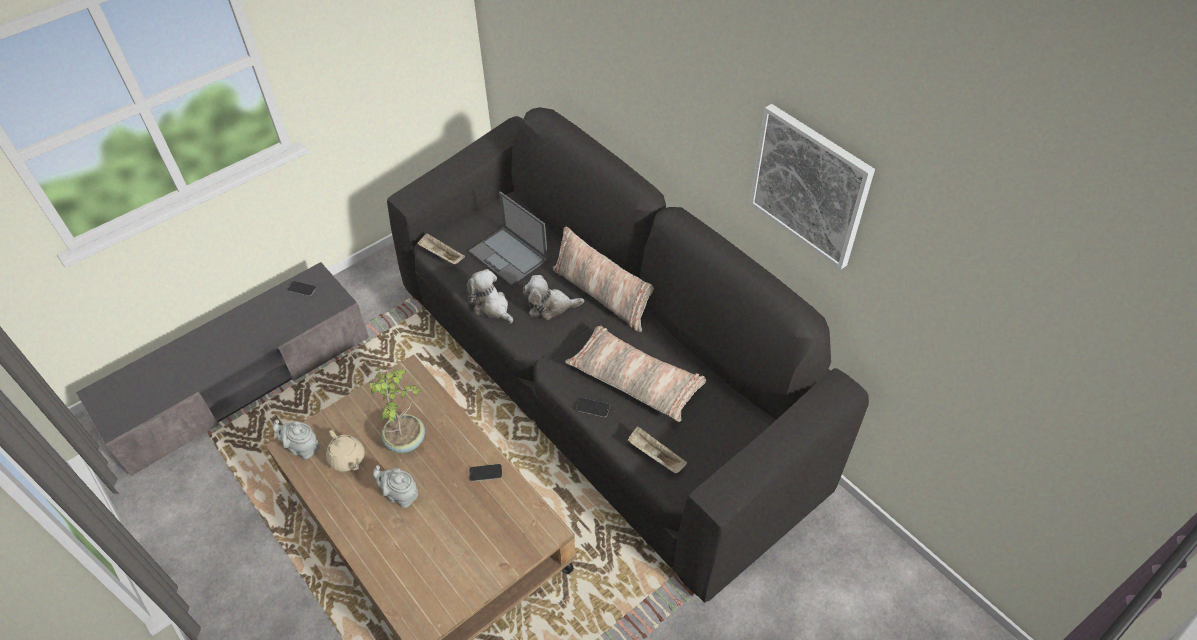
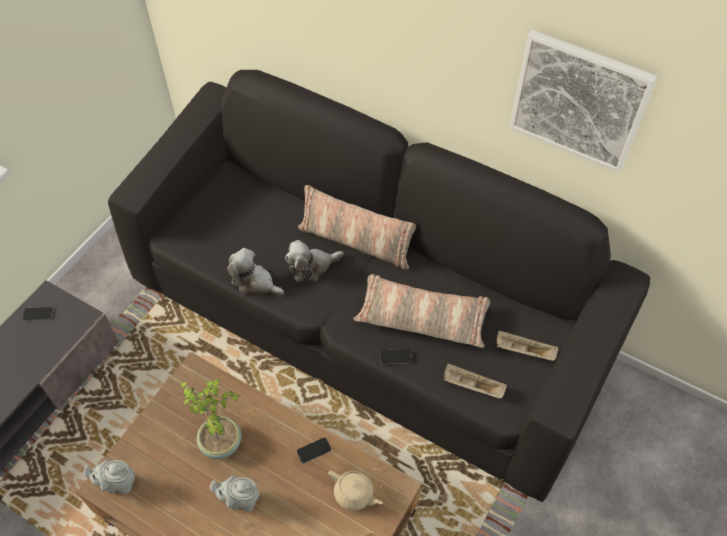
camera: 20 degrees left, 5 degrees up
(347, 459) = (170, 480): beige teapot -> beige teapot (354, 494)
(441, 255) = (181, 243): beige tray -> beige tray (523, 351)
(509, 256) = (250, 226): laptop -> none

